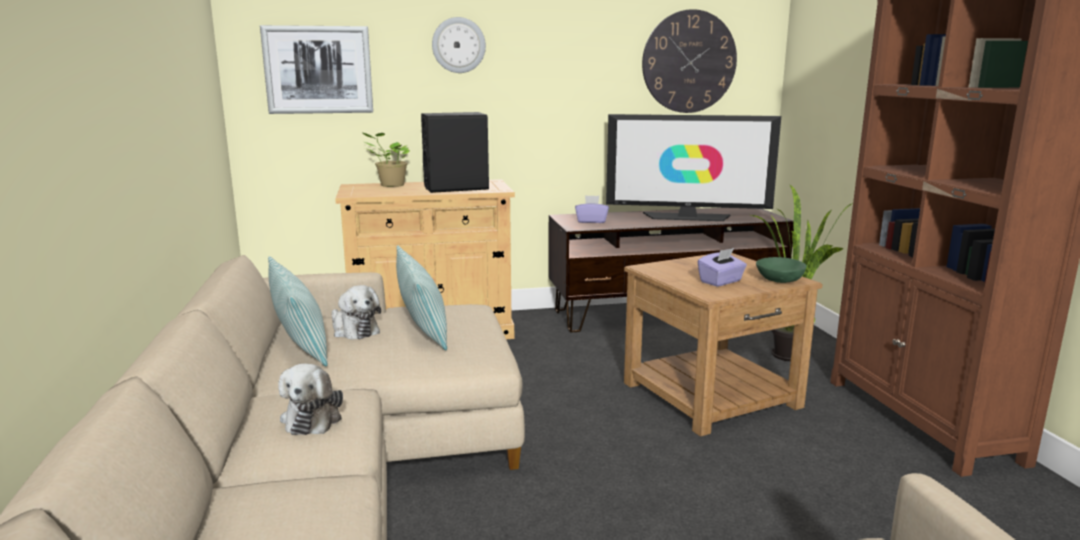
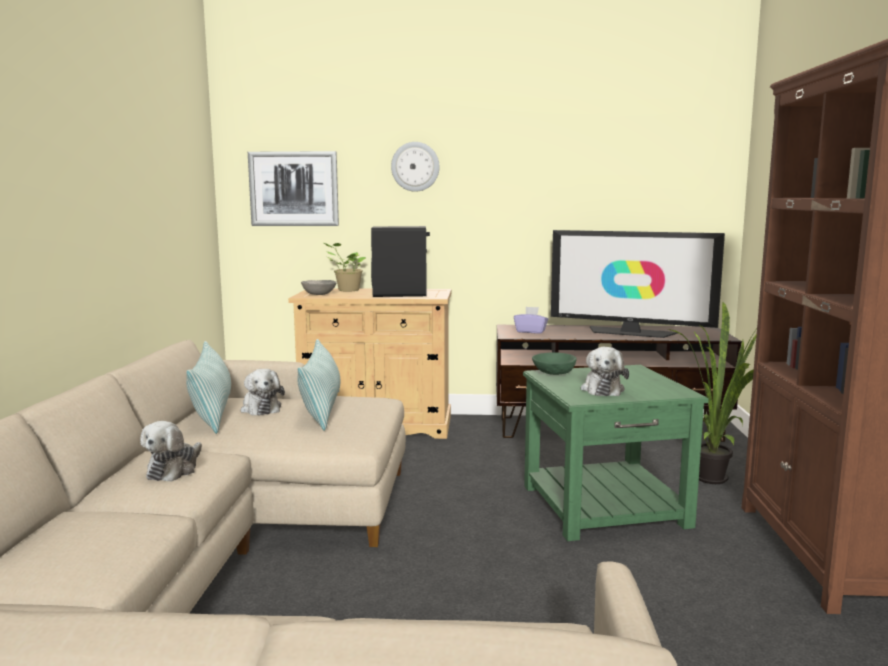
camera: 15 degrees right, 5 degrees down
(365, 192) = (318, 294): none -> grey bowl
(689, 62) = (641, 180): wall clock -> none
(711, 395) = (604, 506): brown side table -> green side table
(721, 281) = (602, 389): purple tissue box -> plush toy
(780, 280) = (664, 392): green bowl -> green bowl (554, 373)

